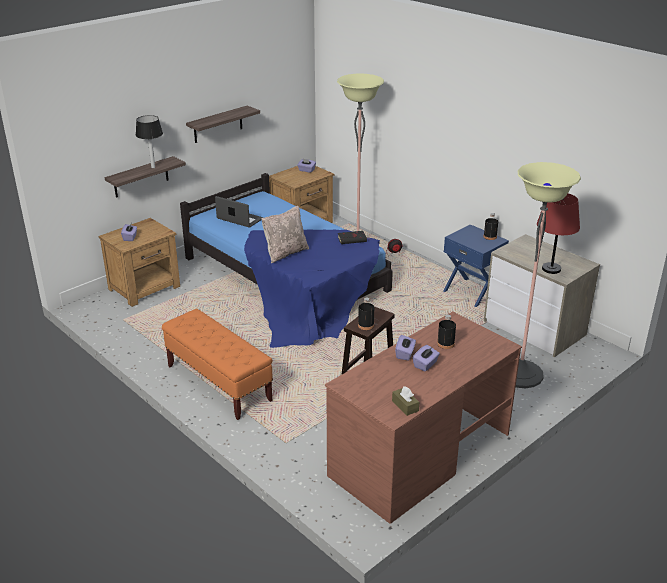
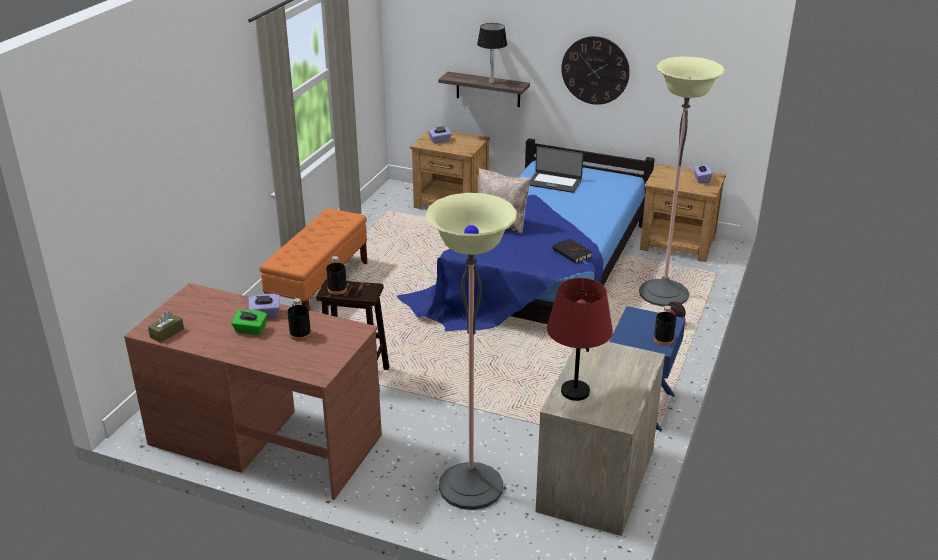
camera: 65 degrees right, 0 degrees up
(218, 124) = (595, 70): shelf -> wall clock
(239, 219) = (554, 182): laptop -> laptop turned 105 degrees clockwise
(425, 364) = (250, 330): purple tissue box -> green tissue box

